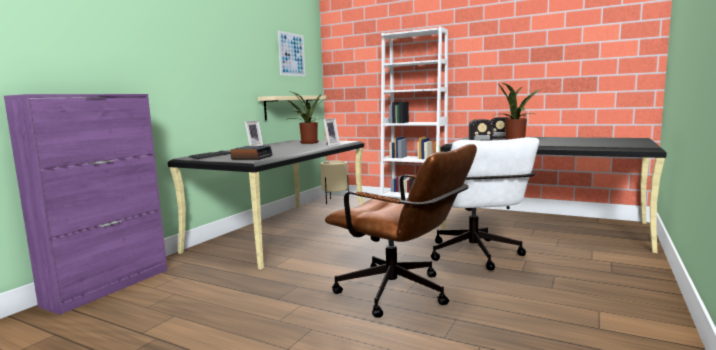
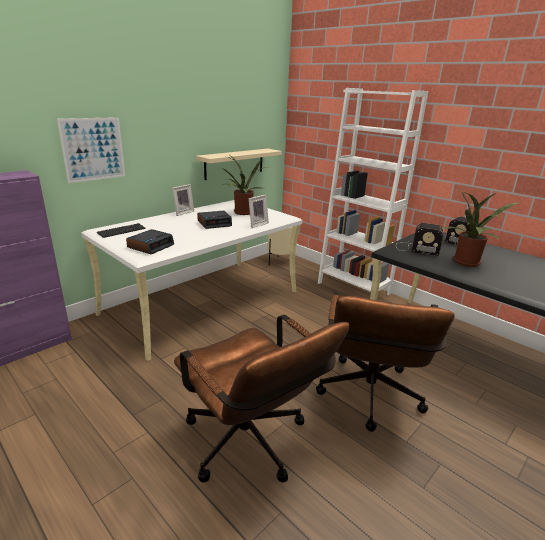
camera: 15 degrees right, 15 degrees up
(283, 231) = (203, 302): black desk -> white desk
(292, 54) = (245, 103): picture -> picture (93, 149)
(292, 147) = (214, 223): none -> alarm clock
(476, 257) = (368, 399): white office chair -> brown office chair

